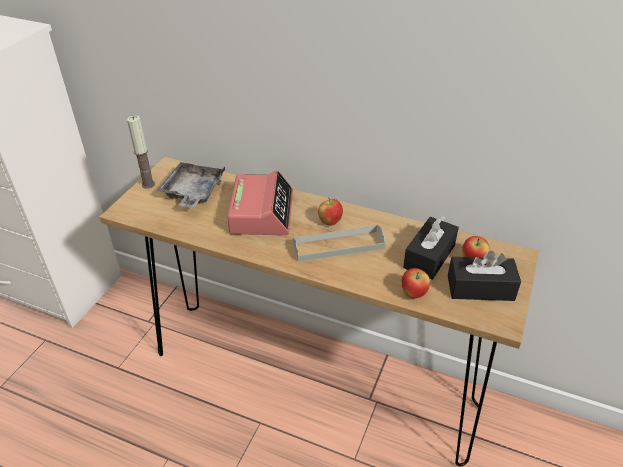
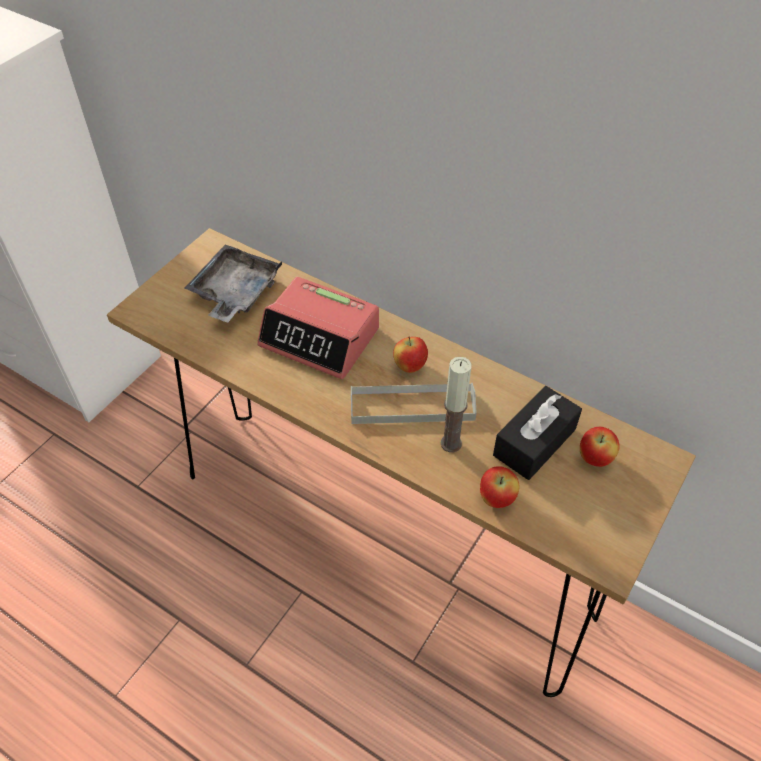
camera: 10 degrees right, 10 degrees up
(148, 184) = (178, 271): candle -> candle (451, 443)
(262, 212) = (320, 337): alarm clock -> alarm clock turned 105 degrees clockwise
(480, 288) = (593, 504): black tissue box -> none

